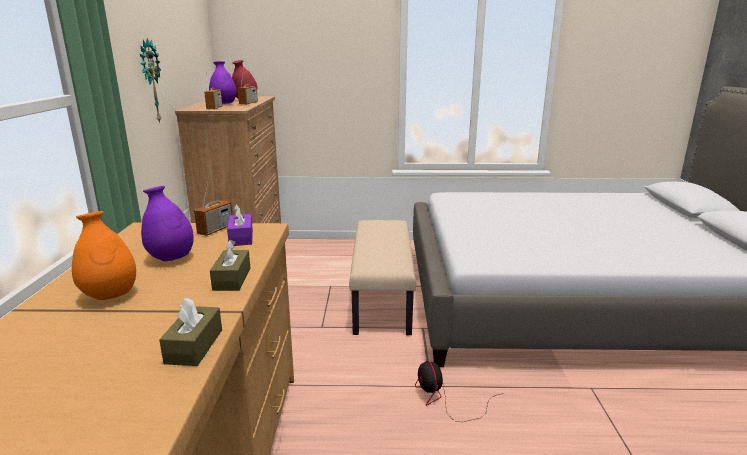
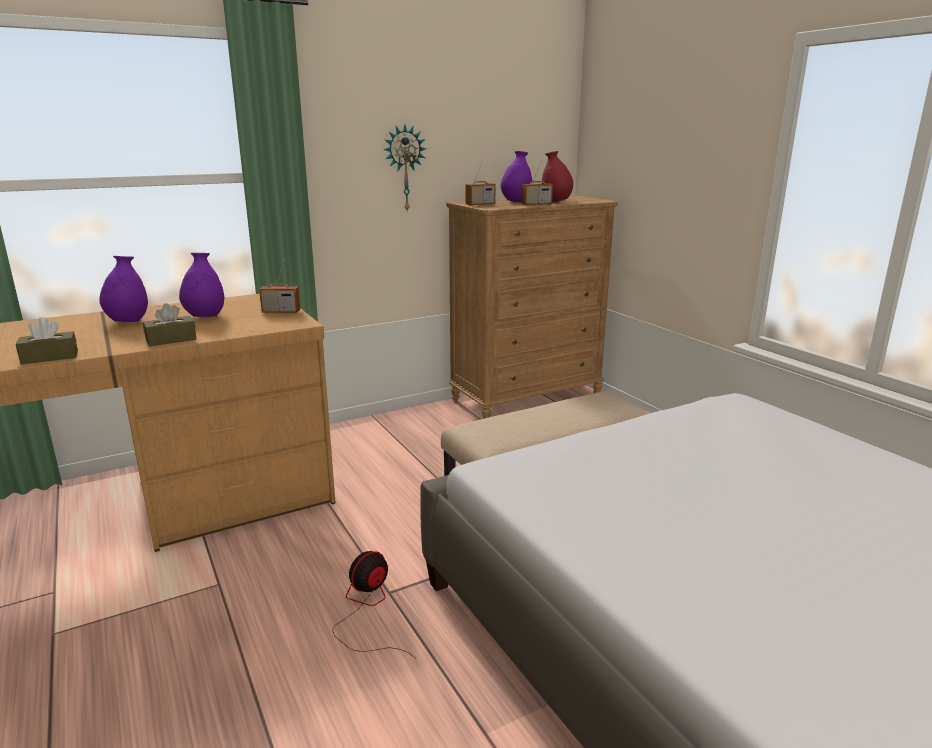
camera: 60 degrees right, 0 degrees up
(110, 296) = (128, 322): orange vase -> purple vase
(241, 238) = (267, 322): purple tissue box -> none

